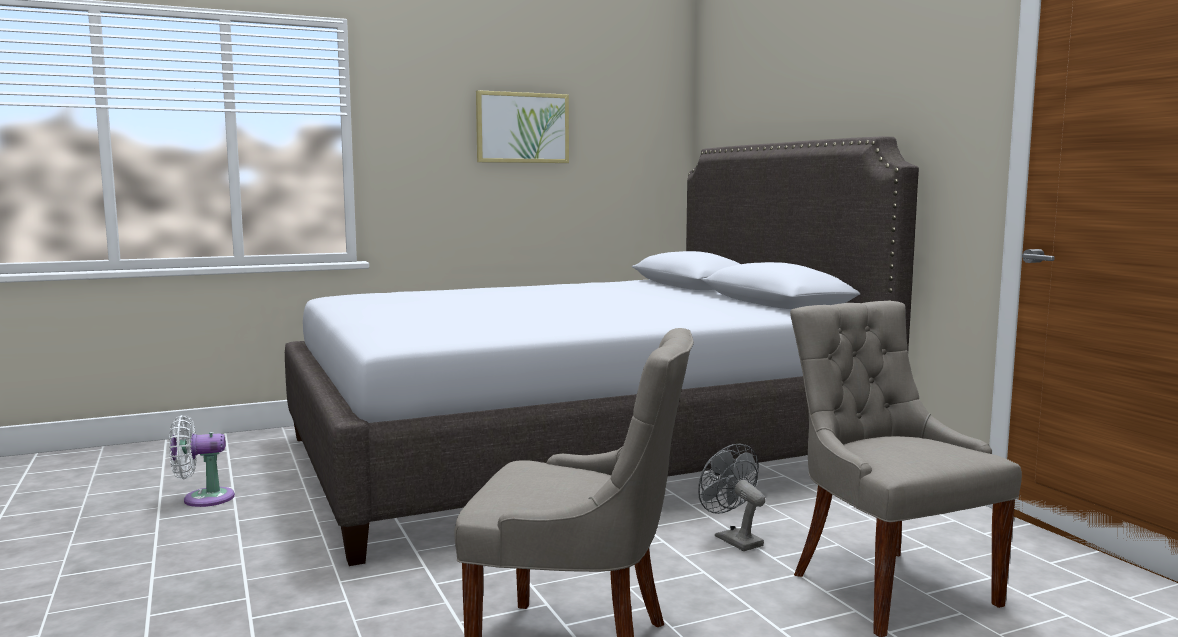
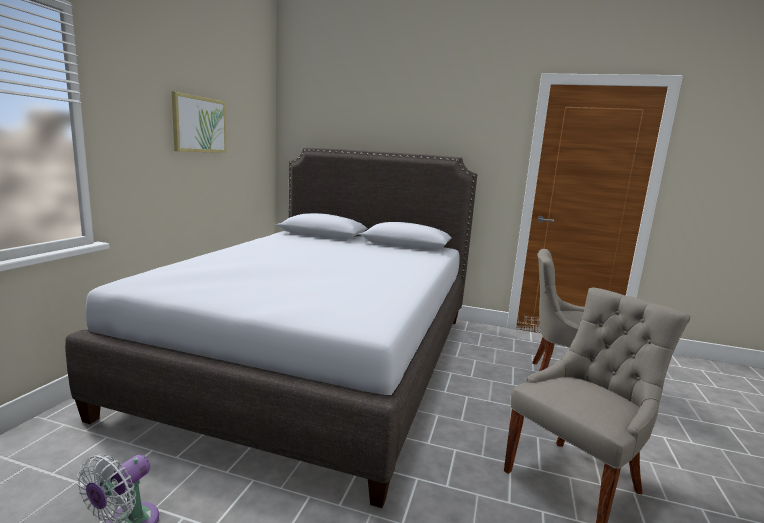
camera: 50 degrees left, 5 degrees up
(732, 539) = (484, 381): grey fan -> none

